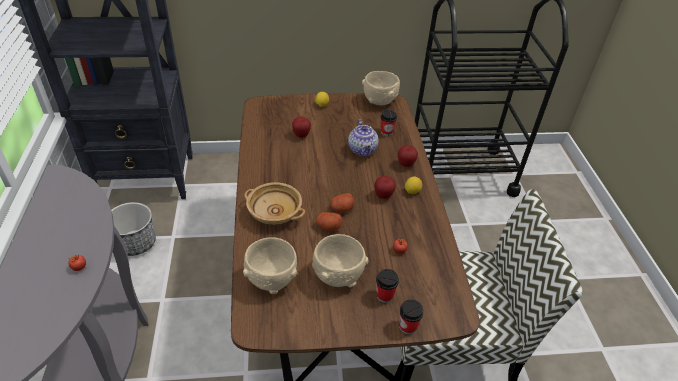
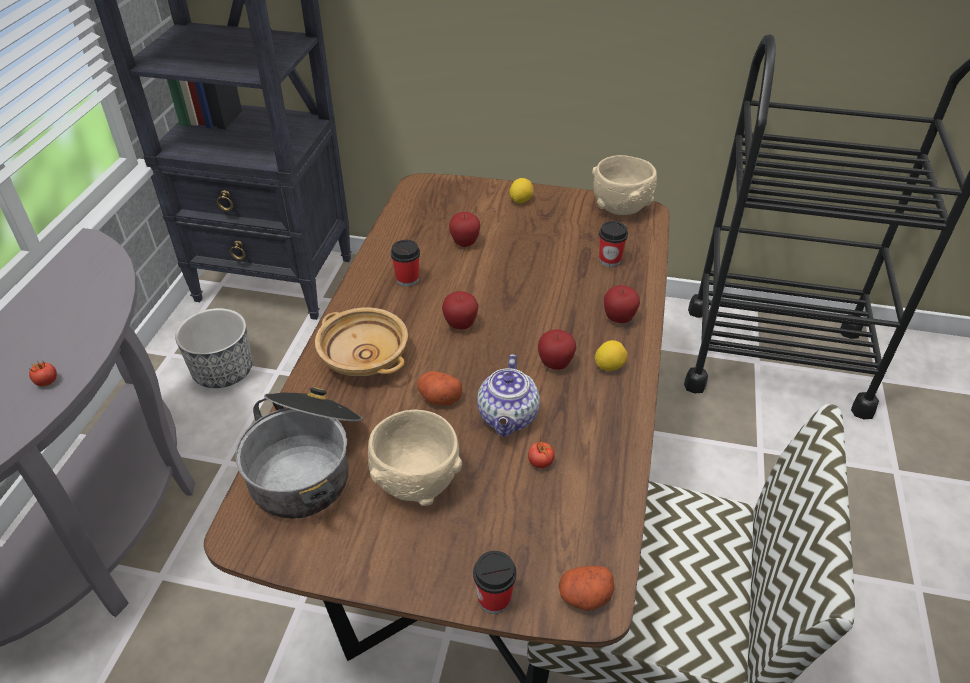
camera: 20 degrees right, 0 degrees up
(271, 280) = (308, 463): beige bowl -> cooking pot
(321, 183) = (460, 325): none -> apple
(342, 209) = (475, 372): potato -> potato (584, 596)
(363, 150) = (555, 283): teapot -> teapot (508, 418)
(384, 296) = (479, 534): cup -> cup (407, 279)

